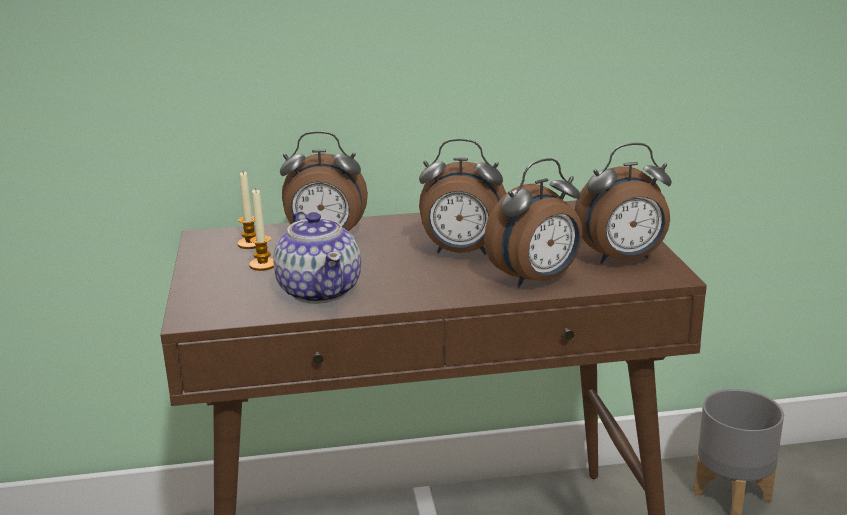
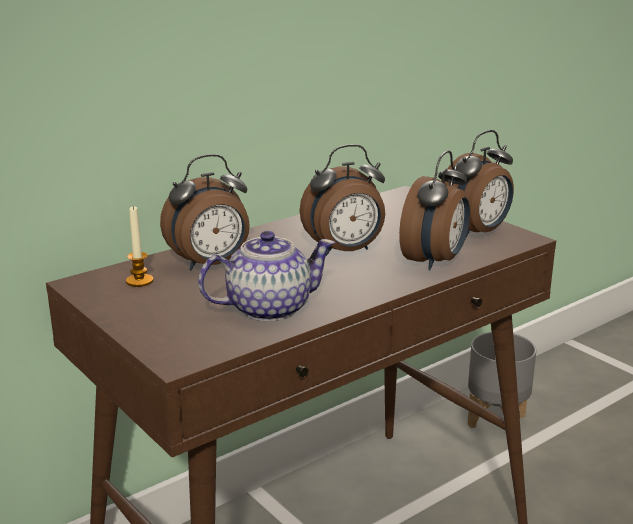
camera: 30 degrees left, 0 degrees up
(263, 265) = (180, 297): candle -> none
(320, 291) = (267, 308): teapot -> teapot turned 60 degrees counterclockwise

